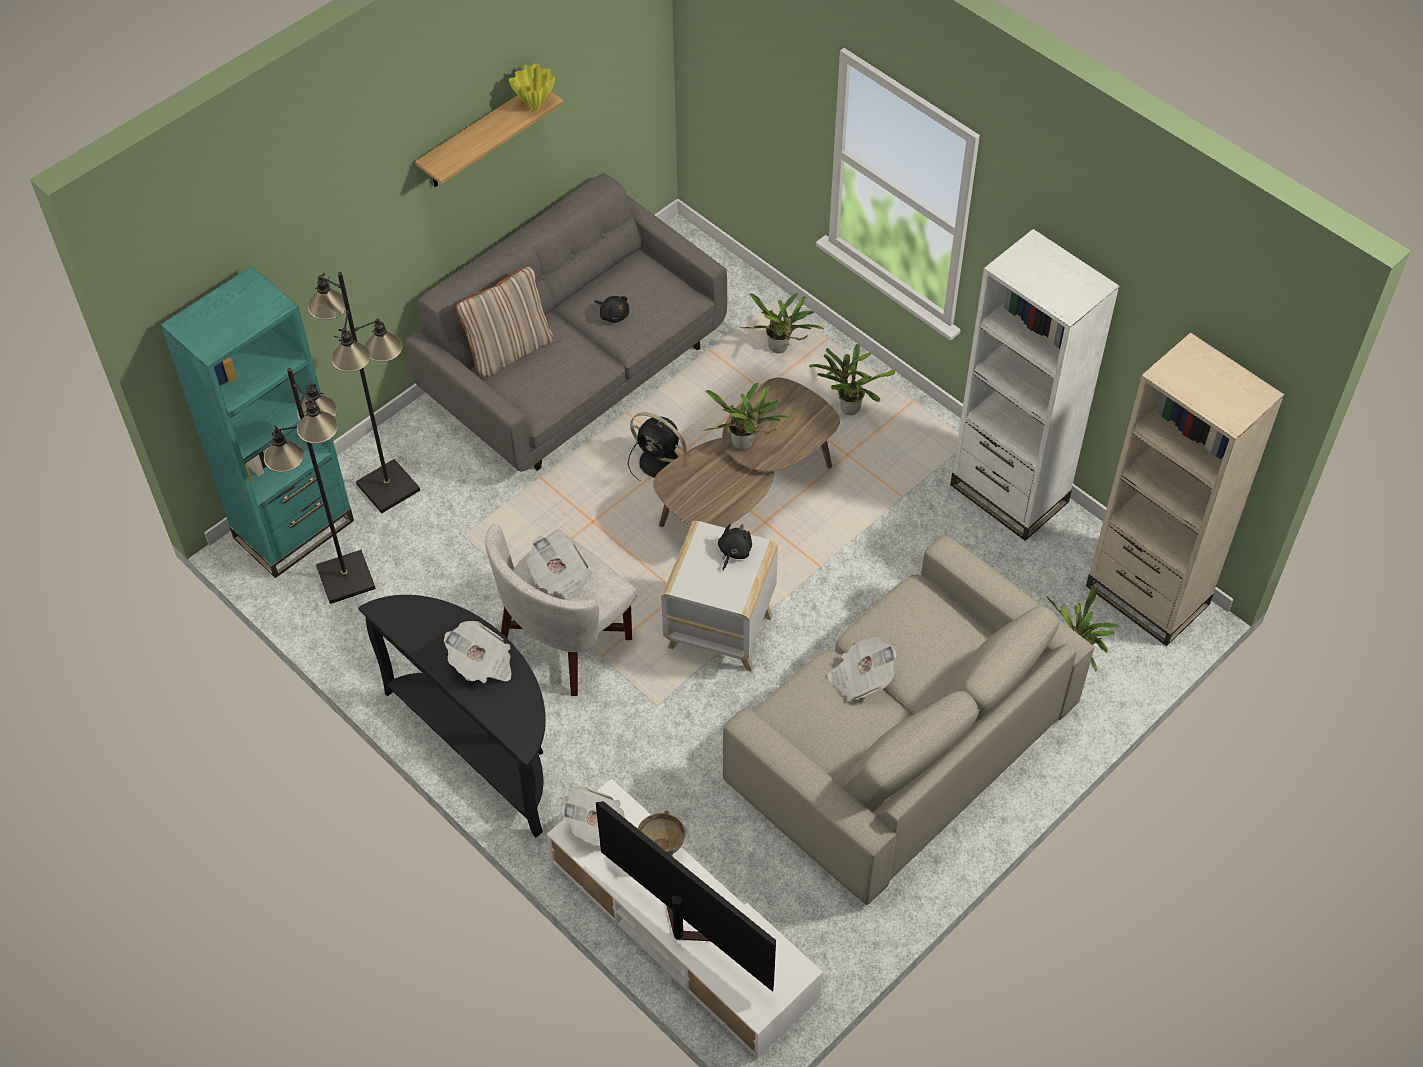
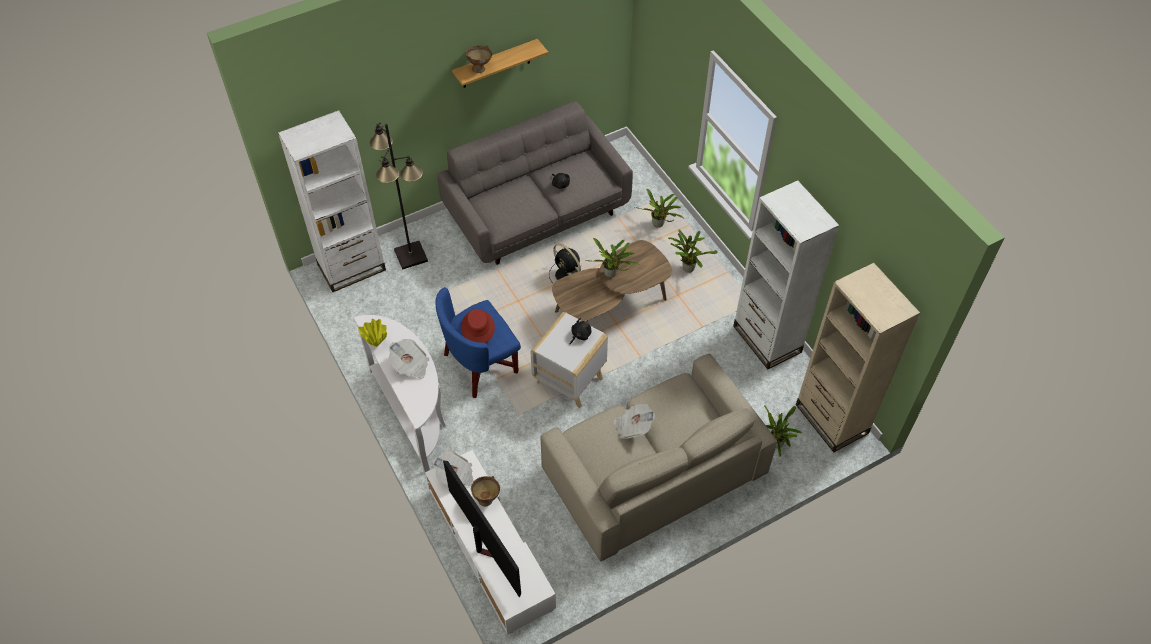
camera: 15 degrees right, 0 degrees up
(294, 529) = (352, 267): turquoise bookcase -> white bookcase
(345, 579) = (370, 301): black floor lamp -> none
(461, 148) = (480, 67): none -> brown bowl
(483, 744) = (414, 413): black console table -> white console table
(509, 350) = (494, 192): beige pillow -> none
(536, 107) = (531, 52): yellow vase -> yellow vase (376, 344)
(560, 578) = (478, 327): newspaper -> red hat
(566, 639) = (480, 364): white armchair -> blue armchair

